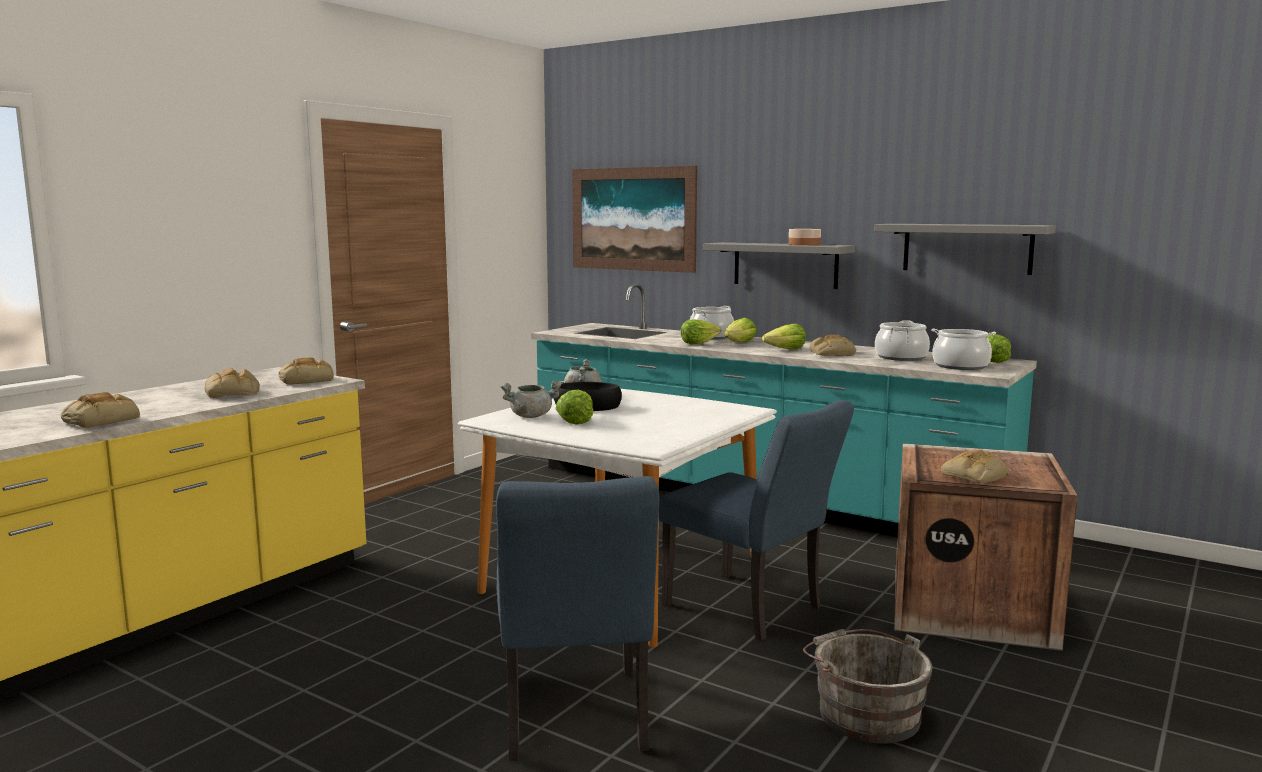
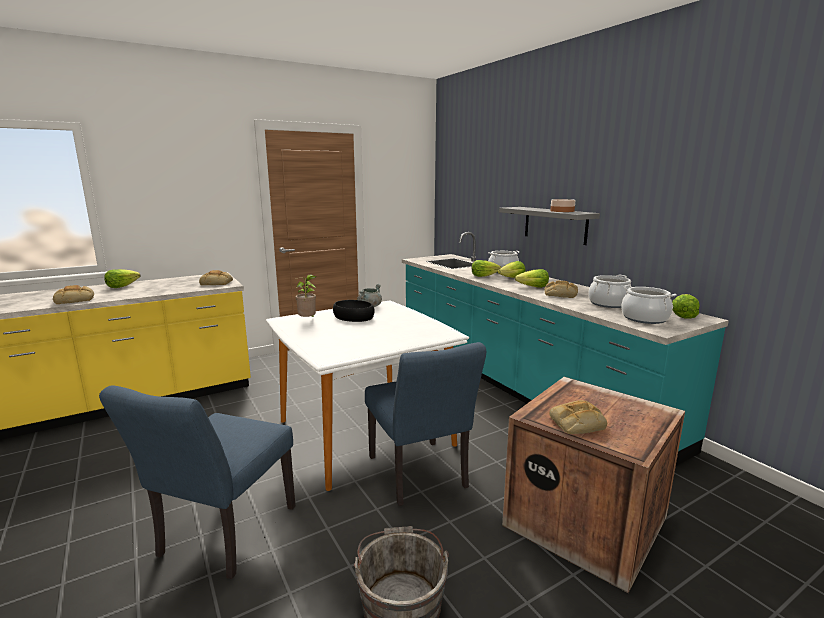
camera: 25 degrees right, 5 degrees up
(233, 393) = (166, 288): bread -> none
(531, 416) = (308, 320): grey cooking pot -> potted plant
(576, 421) = (325, 328): lettuce -> lettuce (122, 286)
(632, 219) = (474, 189): picture -> none
(967, 248) = (681, 220): grey shelf -> none

